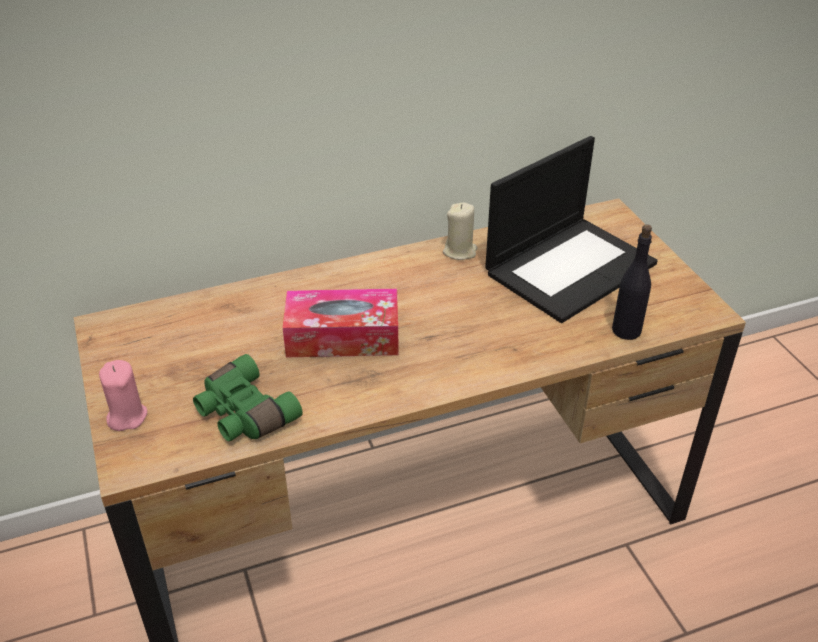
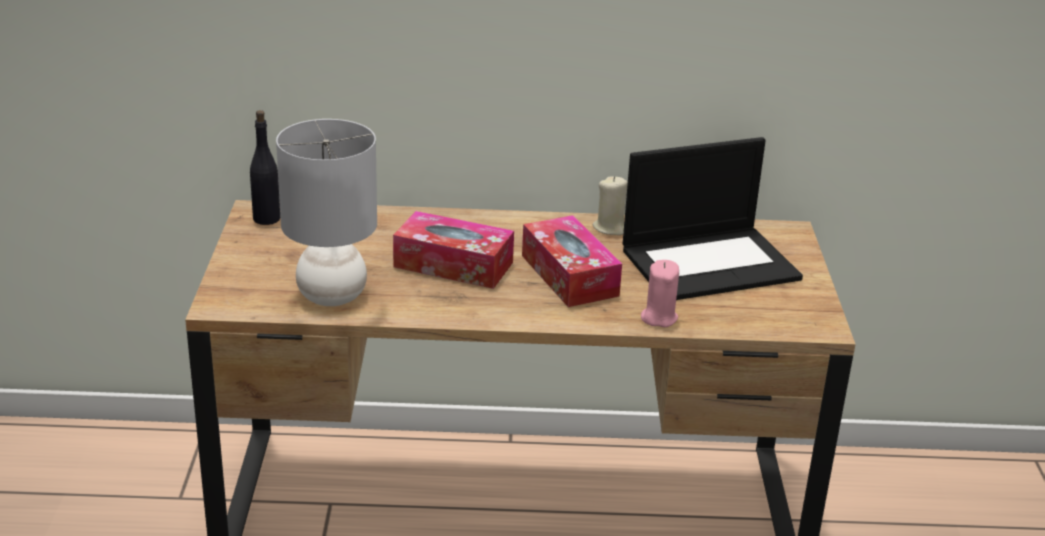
camera: 20 degrees right, 10 degrees down
(127, 416) = (236, 274): pink candle -> pink candle (658, 317)
(243, 414) = (331, 296): green binoculars -> grey table lamp
(458, 318) = (569, 275): none -> tissue box
(626, 330) = (725, 321): black bottle -> black bottle (267, 218)

